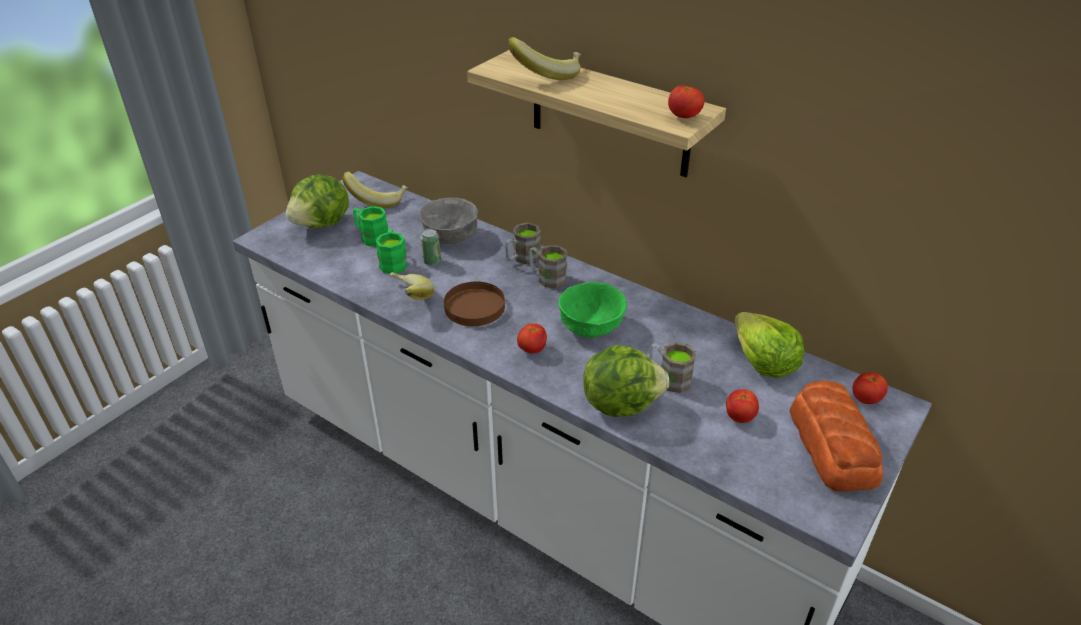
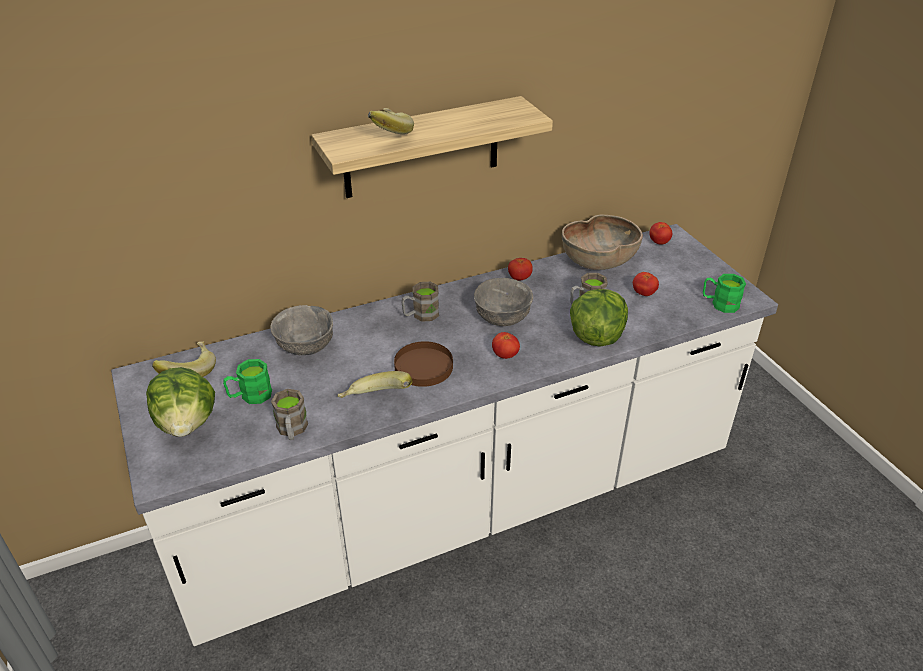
camera: 60 degrees left, 0 degrees up
(393, 262) = (309, 394): green mug -> green mug (719, 304)
(431, 261) = (332, 369): can -> none
(522, 258) = (381, 318): brown mug -> brown mug (292, 430)
(591, 327) = (503, 317): green bowl -> grey bowl
(684, 117) = (521, 111): tomato -> tomato (519, 278)
(763, 362) = (598, 262): lettuce -> brown bowl
(833, 444) = (689, 271): bread -> none

